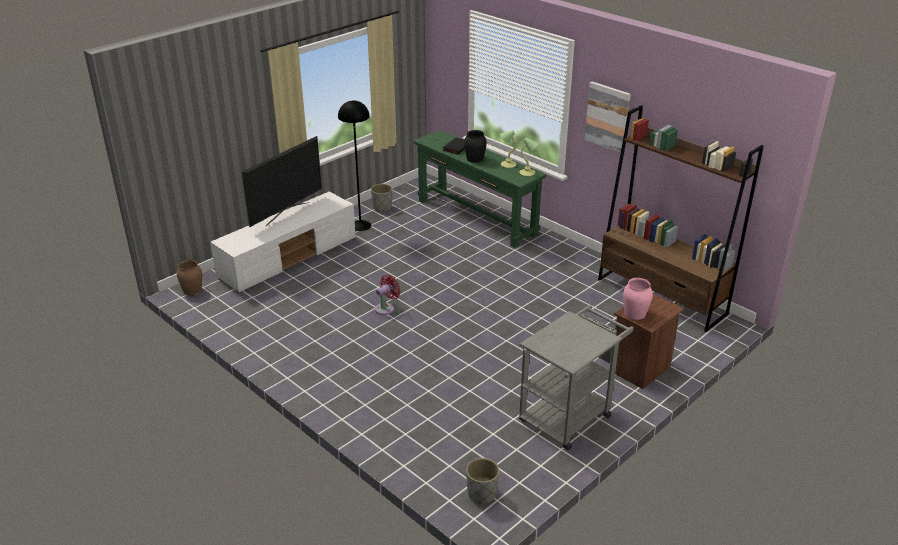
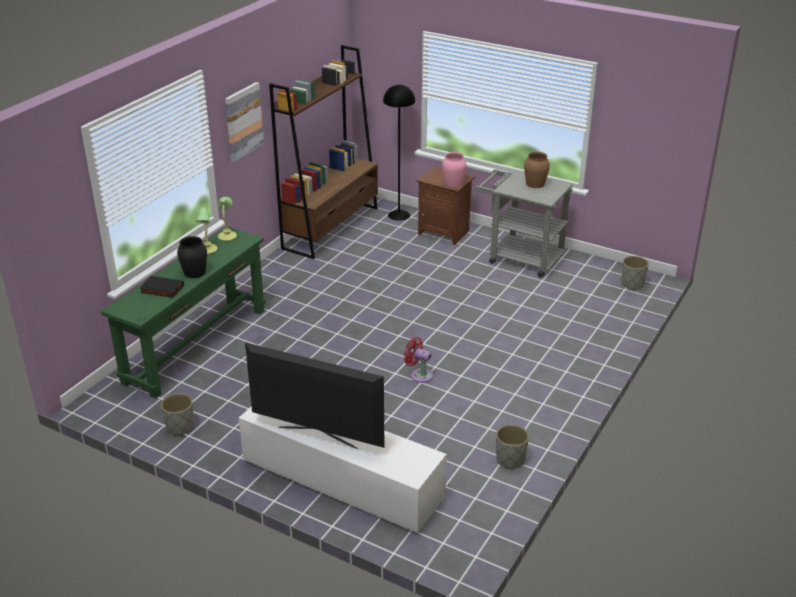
camera: 105 degrees left, 0 degrees up
(192, 290) = (454, 551): brown vase -> brown vase (535, 184)
(256, 331) = (510, 460): none -> grey planter
(360, 225) = (236, 436): black floor lamp -> black floor lamp (399, 215)

